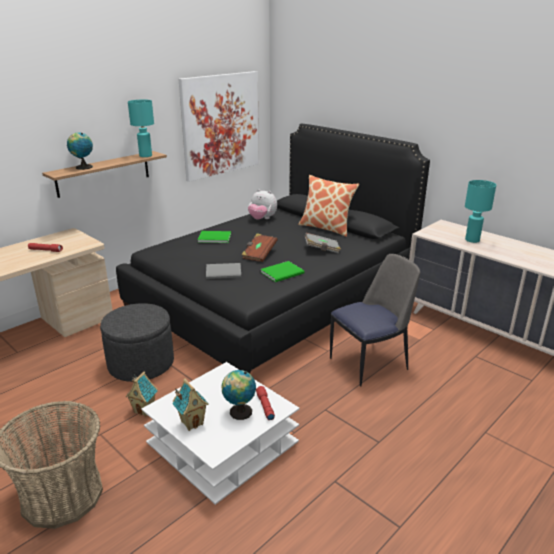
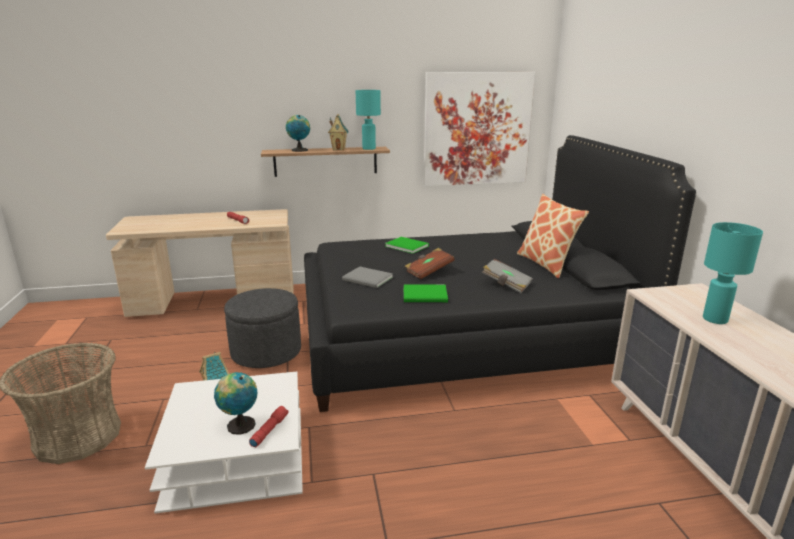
camera: 35 degrees right, 5 degrees down
(192, 422) = (190, 415): toy house -> toy house (339, 149)
(262, 219) = (484, 240): plush toy -> none
(370, 363) = (489, 445): chair -> none

